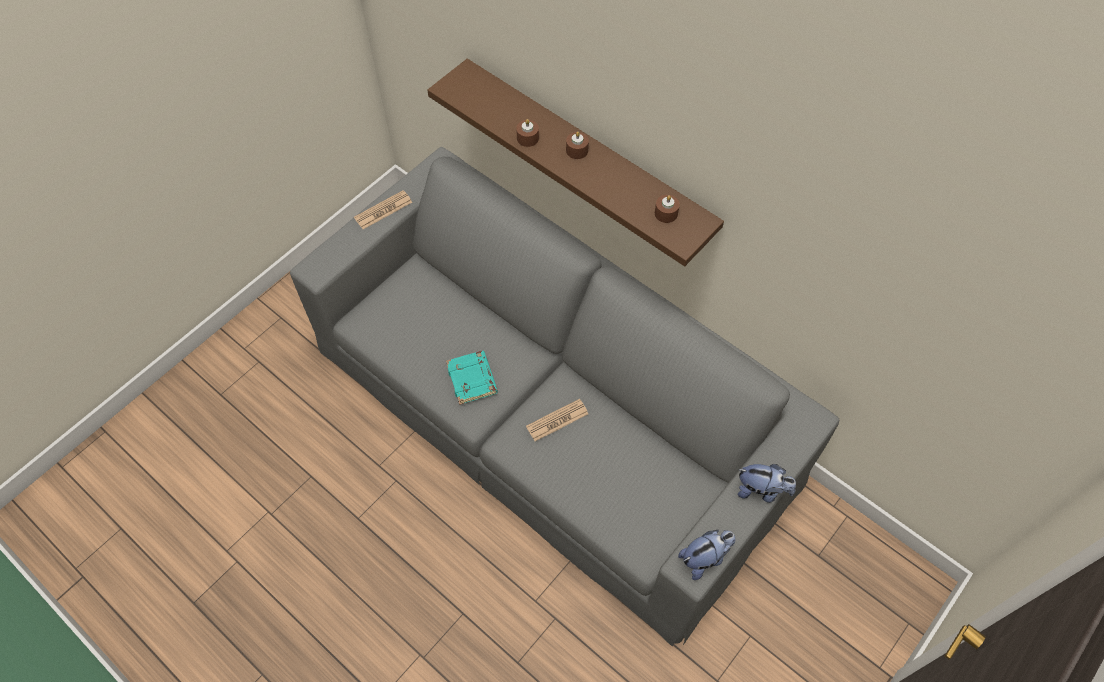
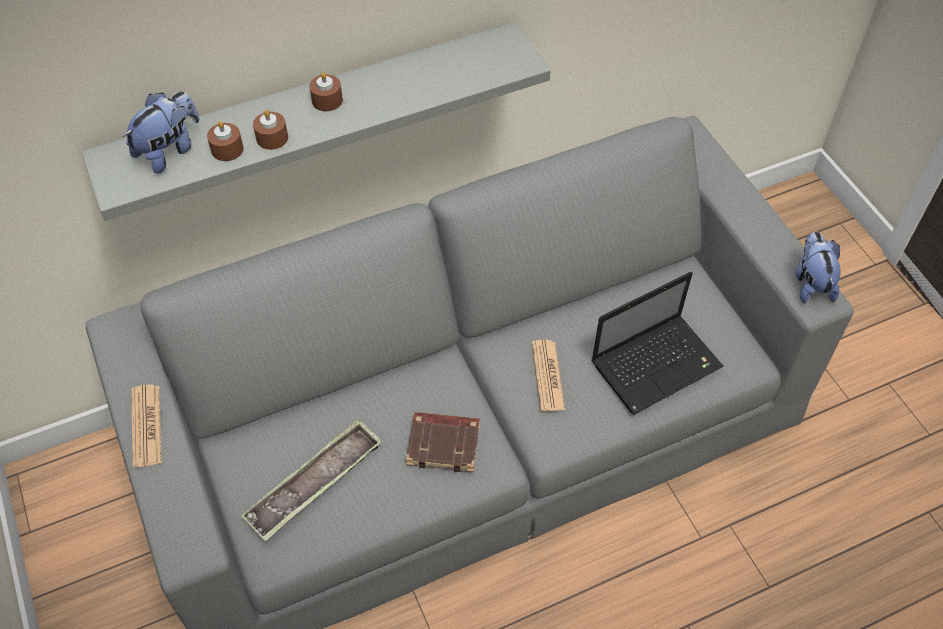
camera: 65 degrees left, 5 degrees down
(411, 321) = (315, 483): none -> tray
(473, 379) = (444, 444): turquoise book -> brown book
(587, 156) = (314, 114): brown shelf -> grey shelf
(605, 488) = (657, 363): none -> laptop
(666, 213) = (475, 60): brown candle -> brown candle (227, 149)
(761, 490) = (751, 205): plush toy -> plush toy (169, 150)

